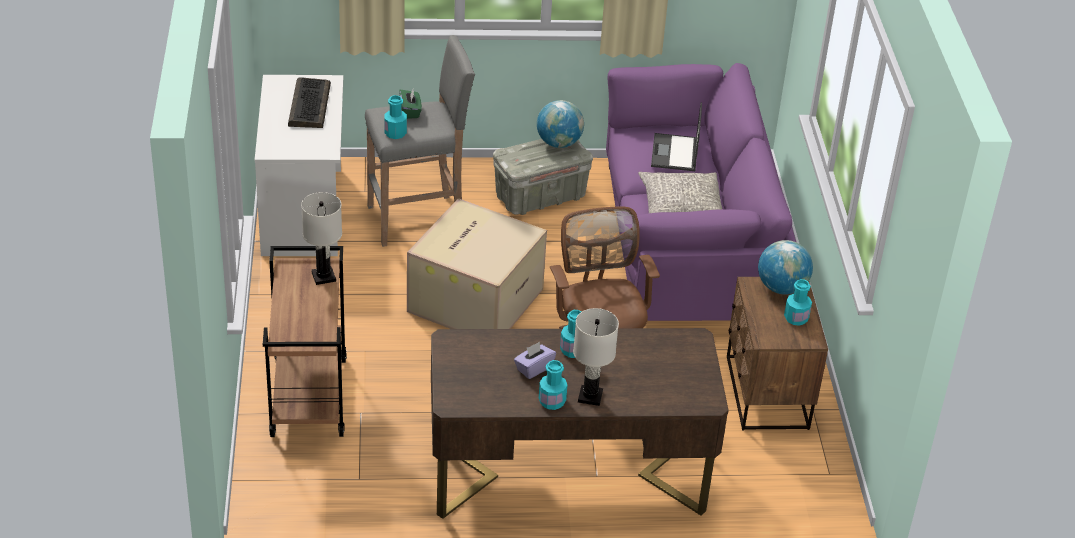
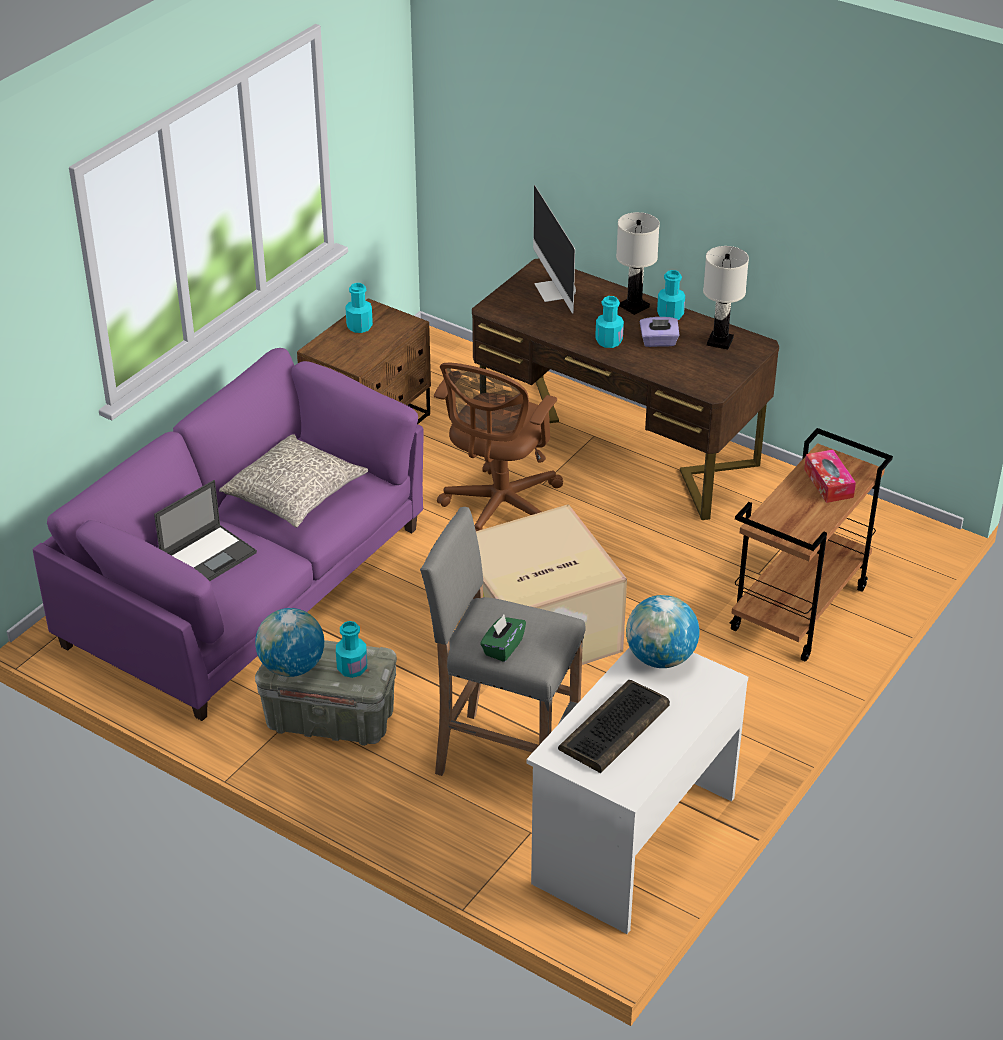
camera: 140 degrees left, 0 degrees up
(301, 319) = (828, 483): none -> tissue box
(323, 277) = (773, 514): white table lamp -> white table lamp (720, 341)
(395, 133) = (551, 625): turquoise bottle -> turquoise bottle (352, 668)
(670, 382) = (555, 291): none -> monitor
(781, 288) = (334, 352): globe -> globe (660, 658)

